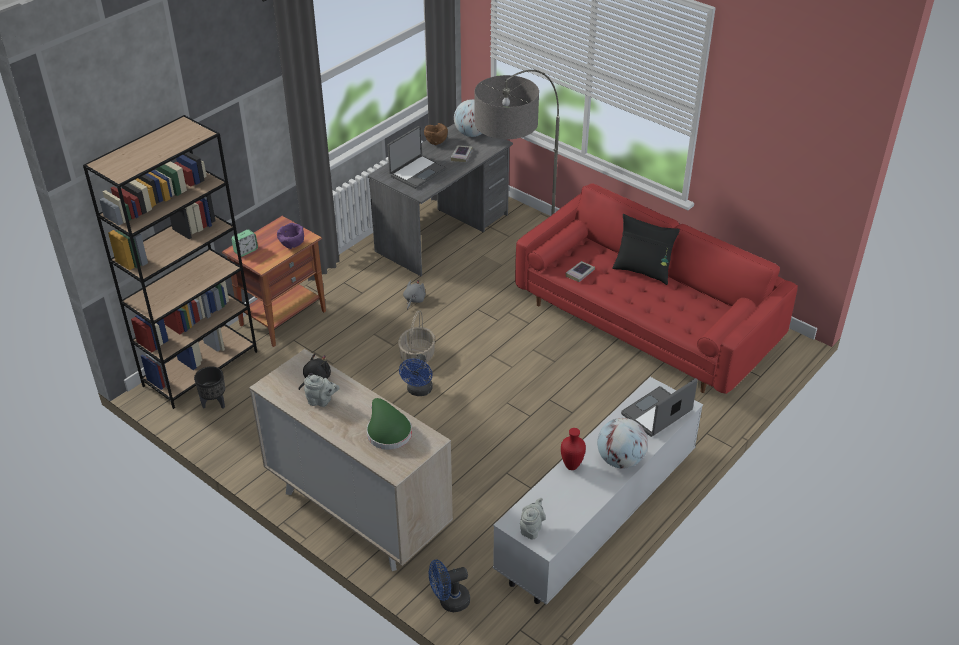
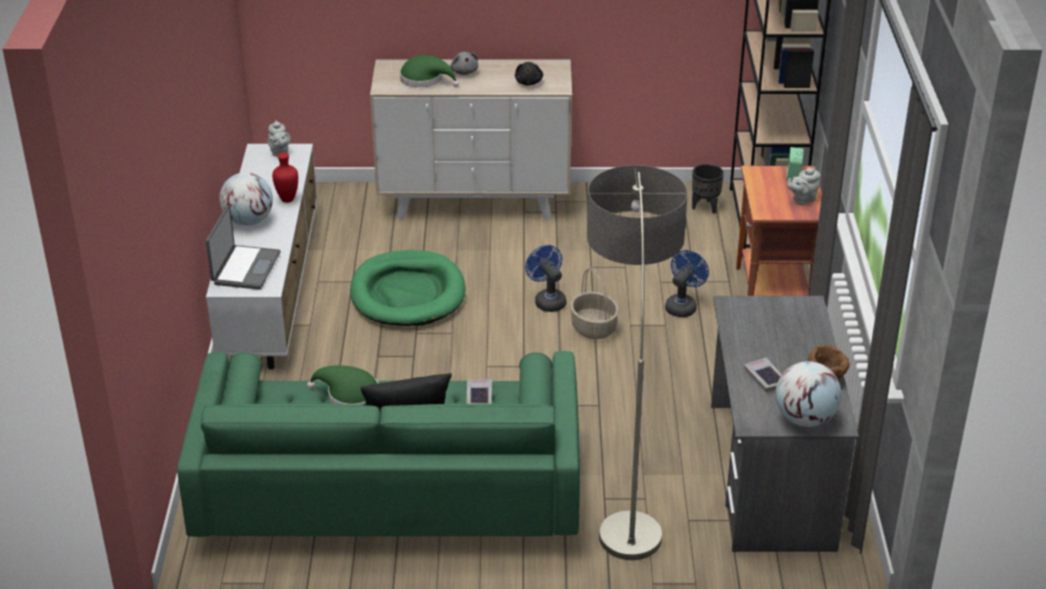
camera: 140 degrees right, 5 degrees down
(292, 246) = (762, 199): purple bowl -> none
(321, 401) = (502, 74): grey teapot -> grey teapot (802, 200)
(414, 300) = (678, 377): grey plush toy -> grey plush toy (464, 72)
(417, 172) = (777, 327): laptop -> none
(449, 601) = (338, 191): blue fan -> blue fan (683, 305)
(502, 452) = (408, 293): none -> green dog bed
(646, 322) = (389, 495): red sofa -> green sofa
(653, 311) = (349, 395): none -> green hat

